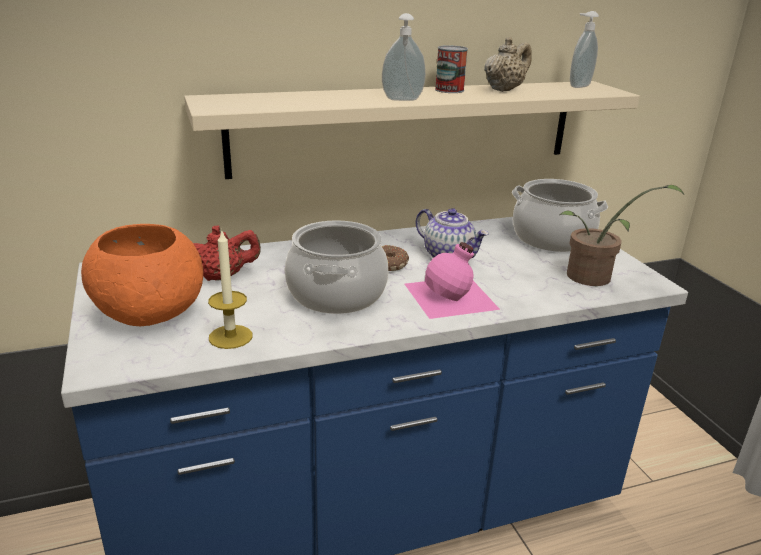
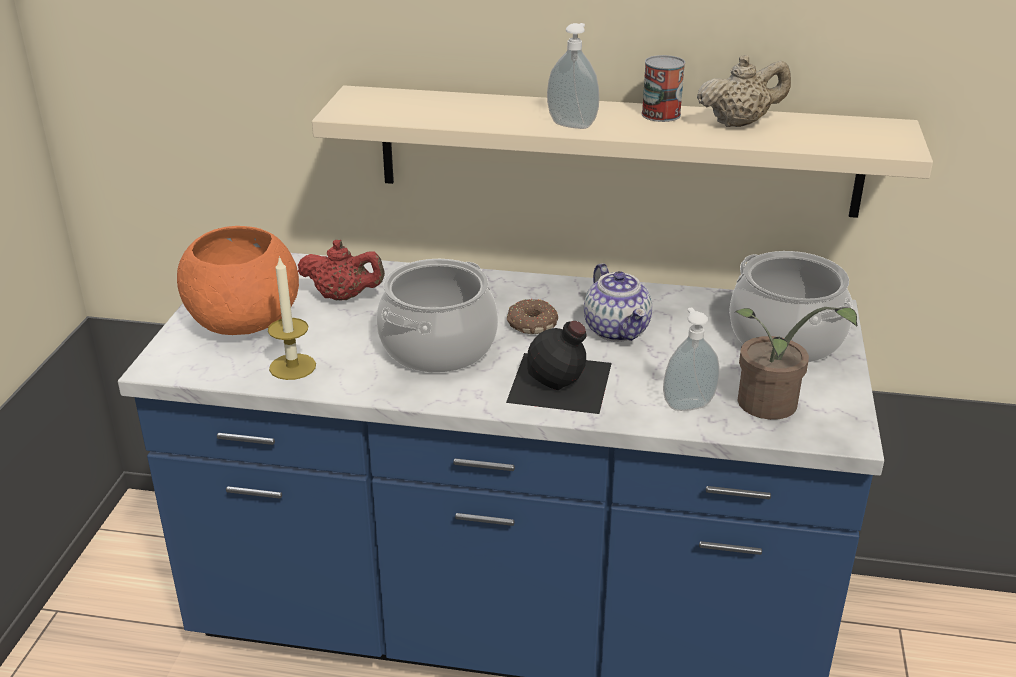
camera: 30 degrees right, 5 degrees up
(452, 296) = (561, 383): pink bottle -> black bottle
(578, 86) = (866, 129): soap dispenser -> soap dispenser (687, 404)

